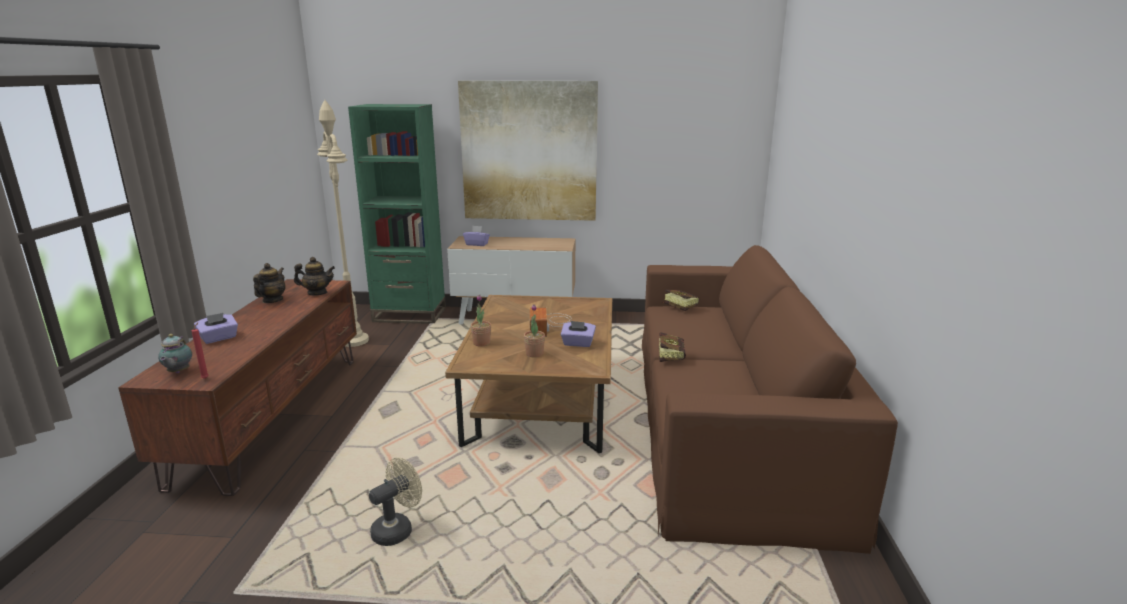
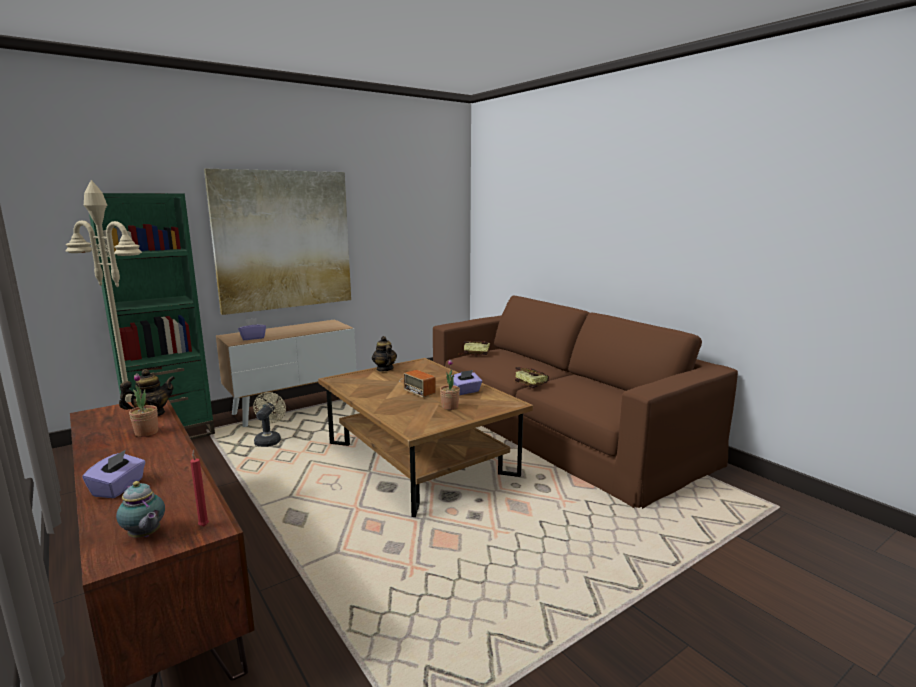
camera: 40 degrees left, 5 degrees down
(272, 300) = (103, 435): teapot -> teapot (384, 369)
(397, 529) = (469, 601): beige fan -> beige fan (269, 440)
(481, 343) = (392, 412): potted plant -> potted plant (146, 432)

